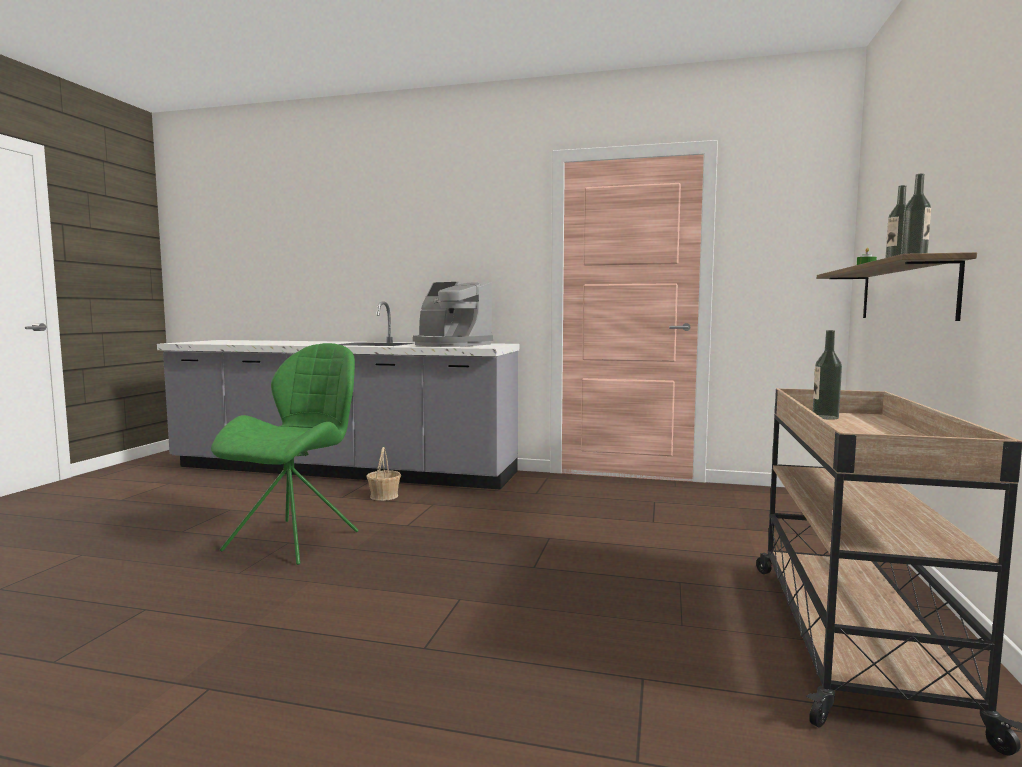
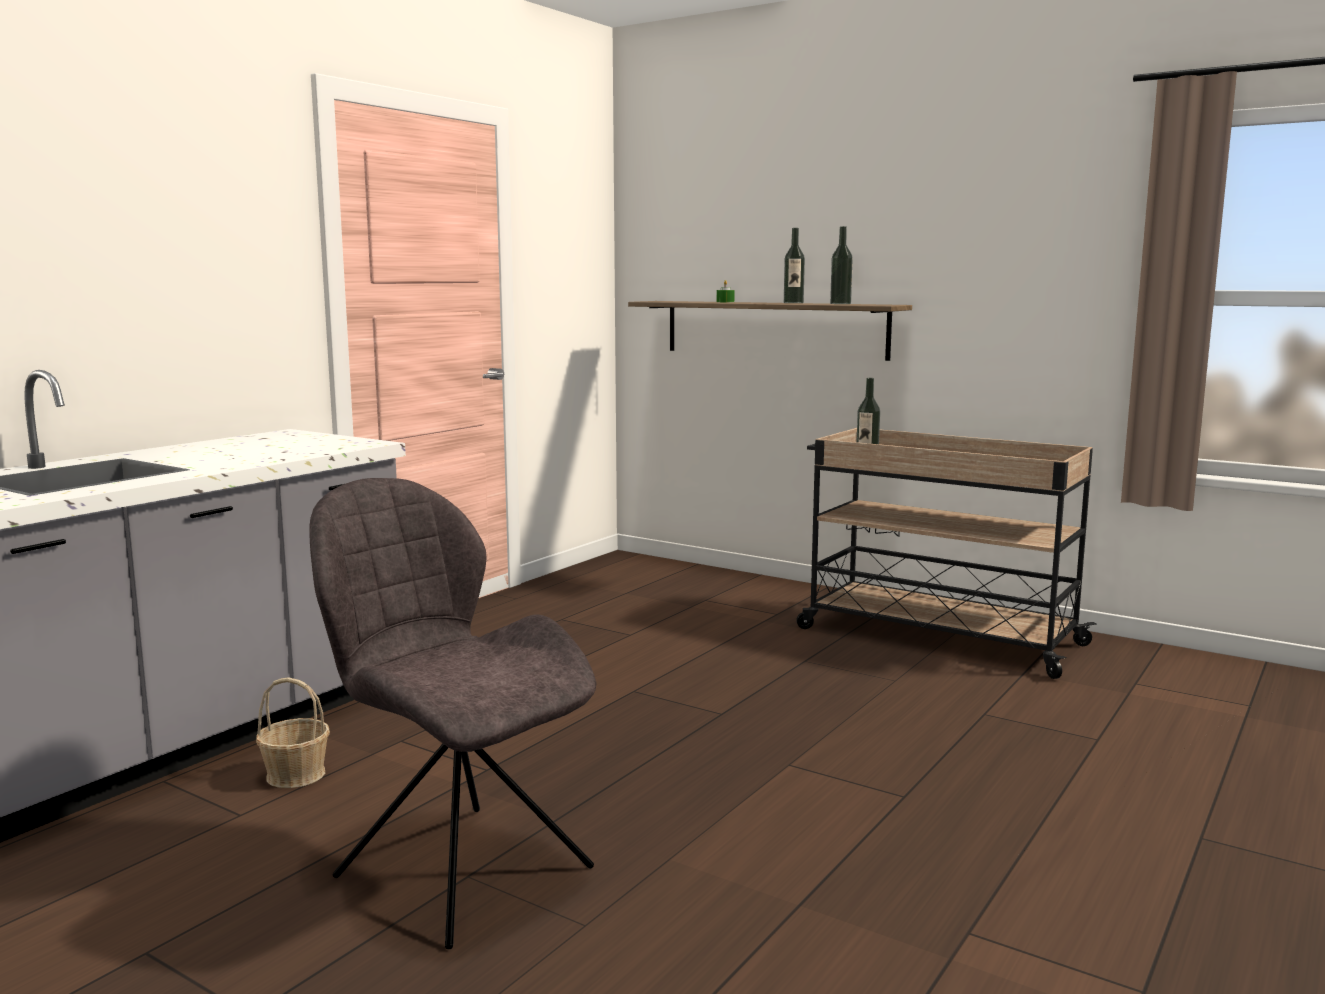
camera: 70 degrees left, 5 degrees up
(296, 539) = (458, 868): green chair -> grey chair
(450, 345) = (252, 449): coffee machine -> none

